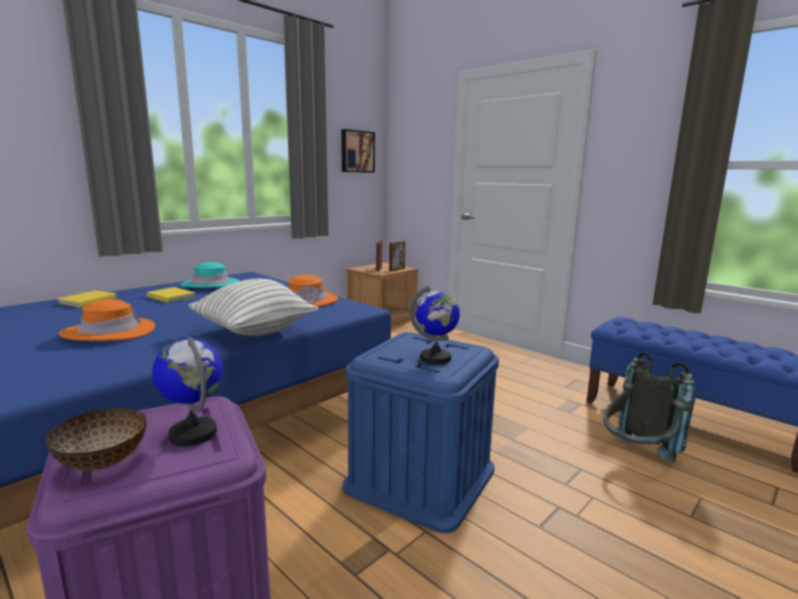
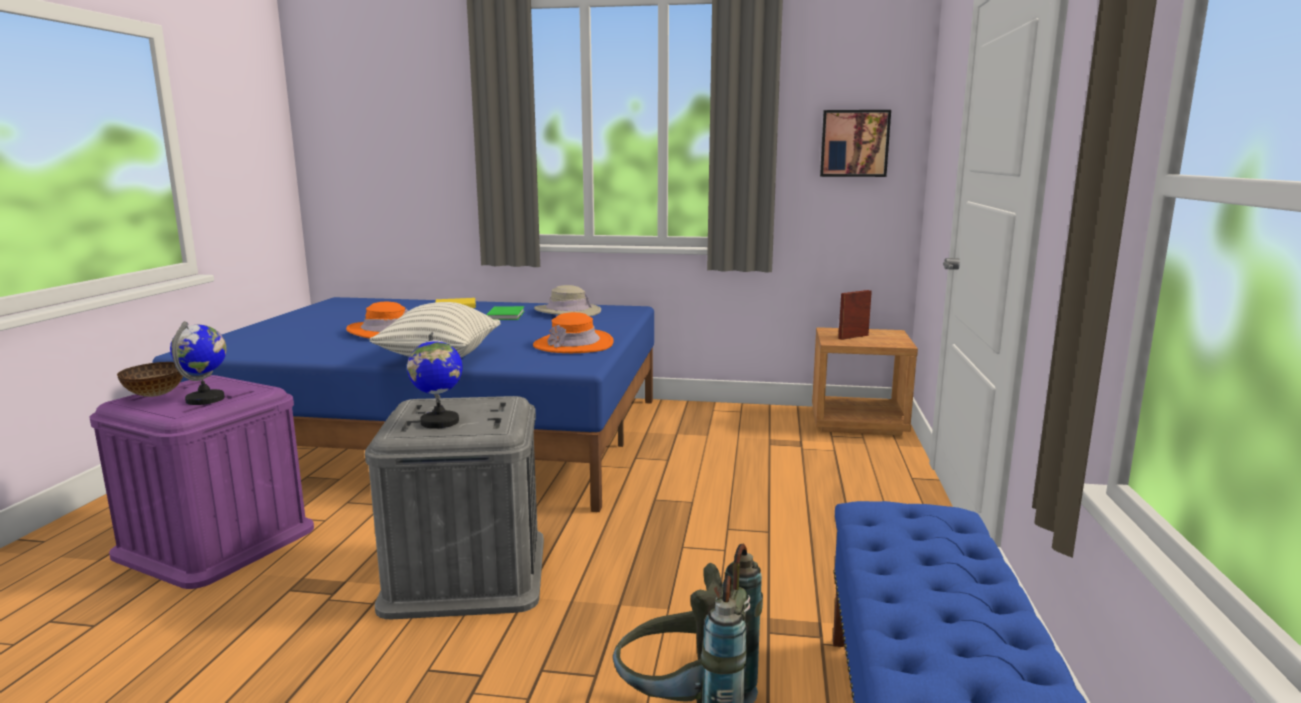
camera: 55 degrees right, 0 degrees up
(171, 296) = (506, 315): yellow book -> green book
(211, 285) = (567, 311): turquoise hat -> beige hat
(397, 269) = (877, 343): picture frame -> none
(420, 477) = (466, 572): blue storage box -> grey storage box

